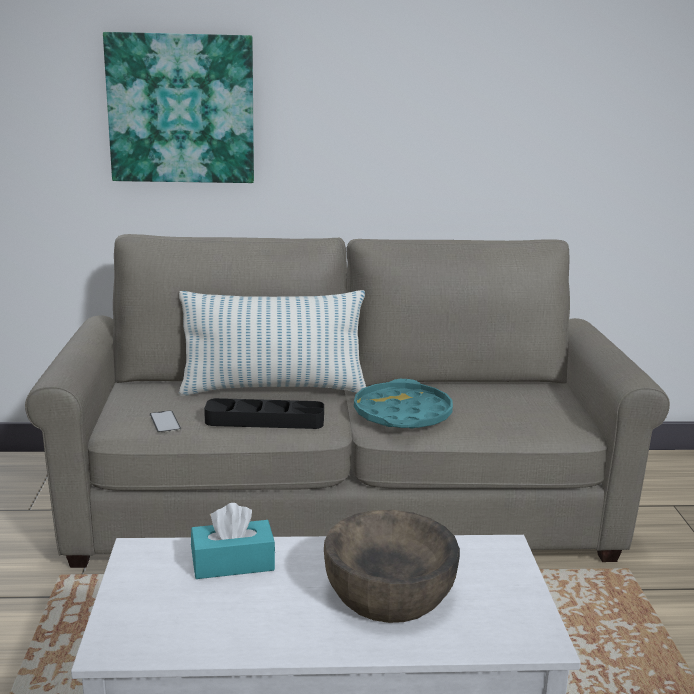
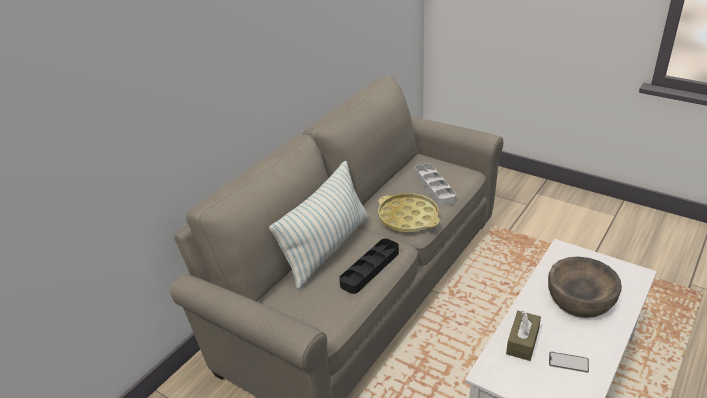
camera: 50 degrees left, 15 degrees up
(165, 422) = (332, 310): phone -> phone (568, 362)
(181, 108) = (177, 95): picture -> none
(233, 563) = (522, 341): turquoise tissue box -> brown tissue box
(402, 414) = (408, 218): turquoise tray -> yellow tray
(501, 413) = (434, 187): none -> grey tray

